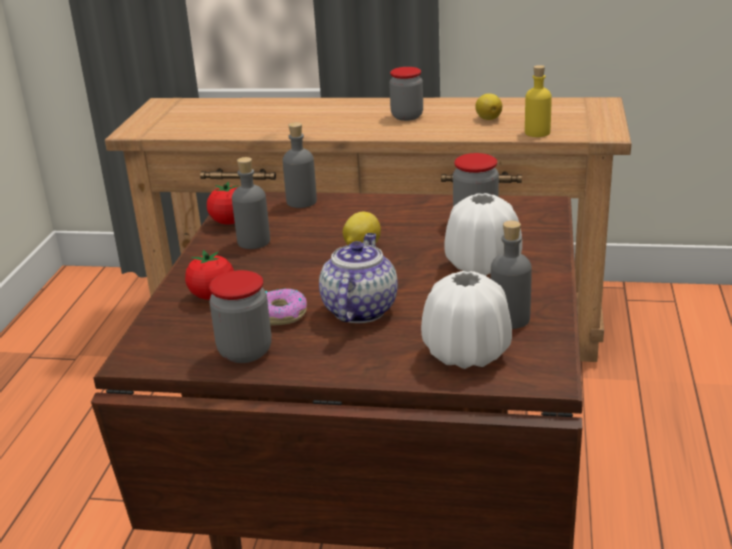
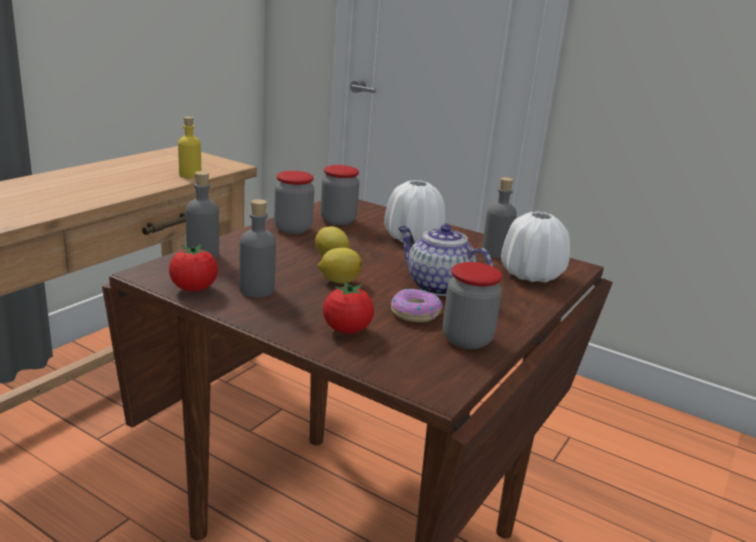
camera: 70 degrees left, 5 degrees down
(407, 116) = (59, 189): jar -> jar (293, 229)
(488, 118) = (130, 175): lemon -> lemon (338, 281)

